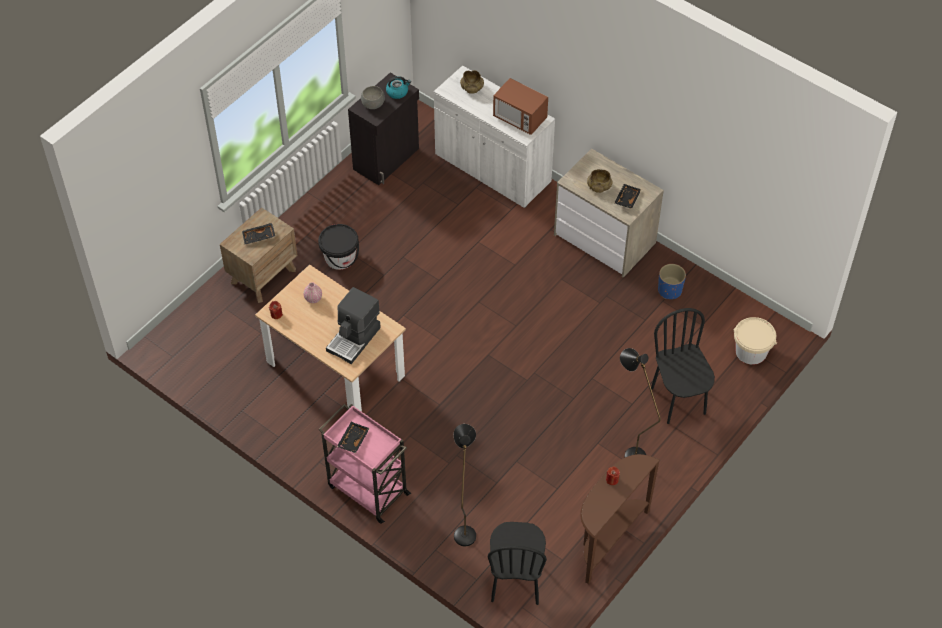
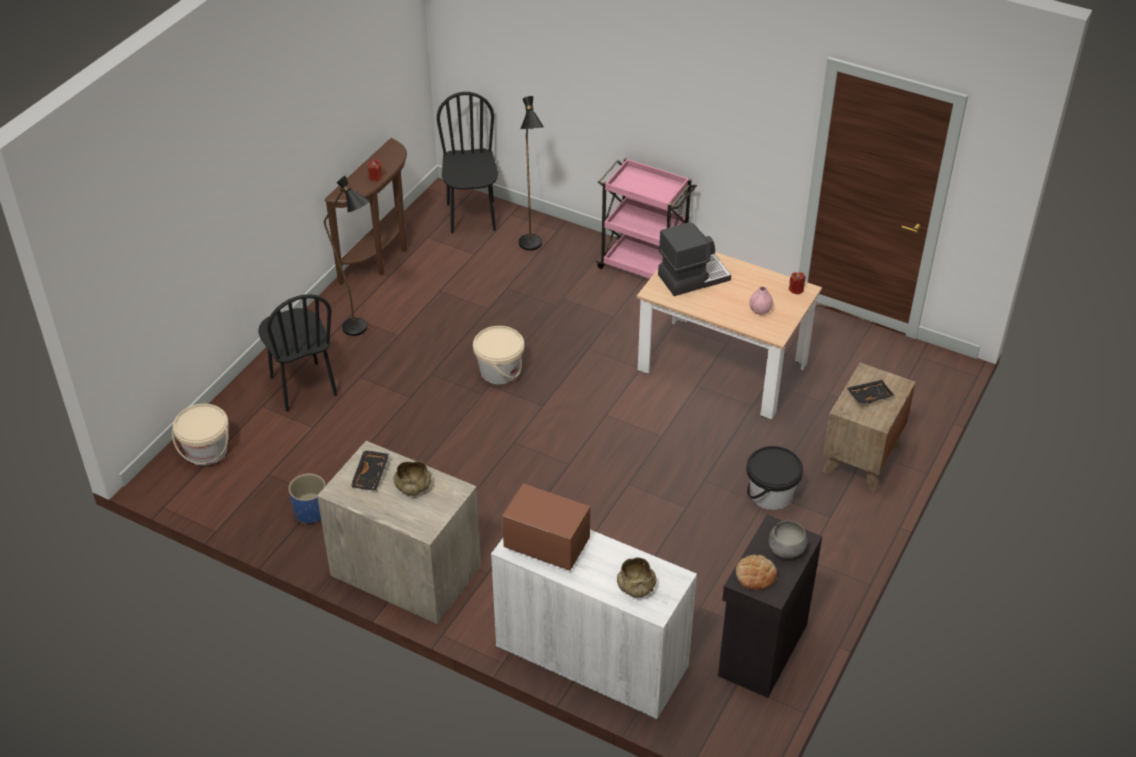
camera: 170 degrees right, 10 degrees down
(352, 440) = (657, 185): black tray -> none
(354, 339) = (692, 277): coffee machine -> coffee machine turned 45 degrees clockwise
(397, 92) = (755, 575): kettle -> bread
(516, 392) = (499, 371): none -> beige bucket

